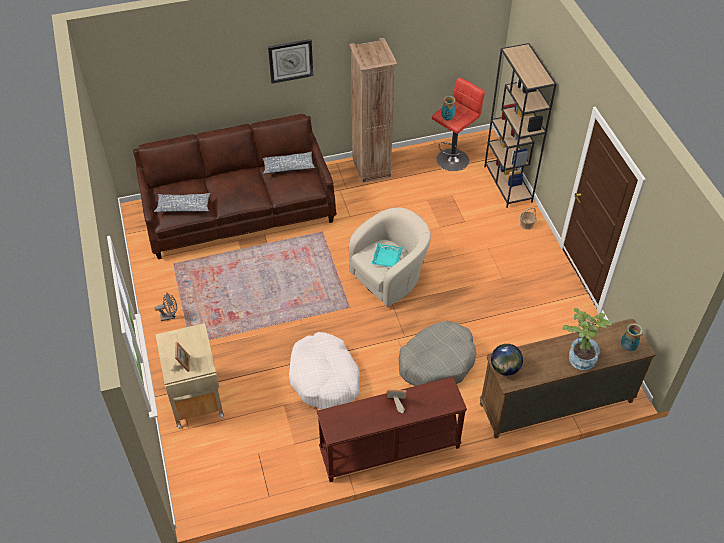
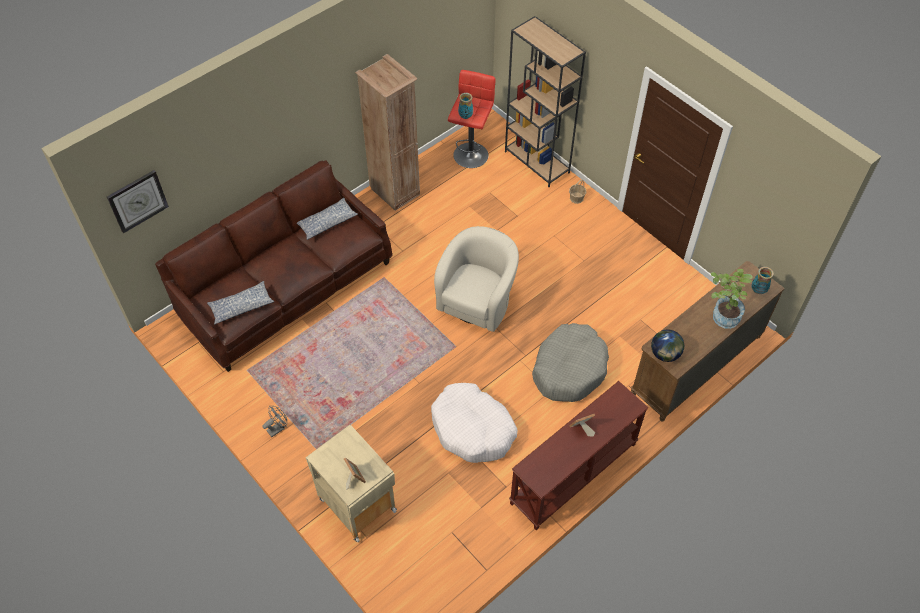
camera: 25 degrees left, 5 degrees up
(290, 60) = (300, 109): wall clock -> wall clock (137, 201)
(387, 257) = (477, 283): turquoise tray -> none

